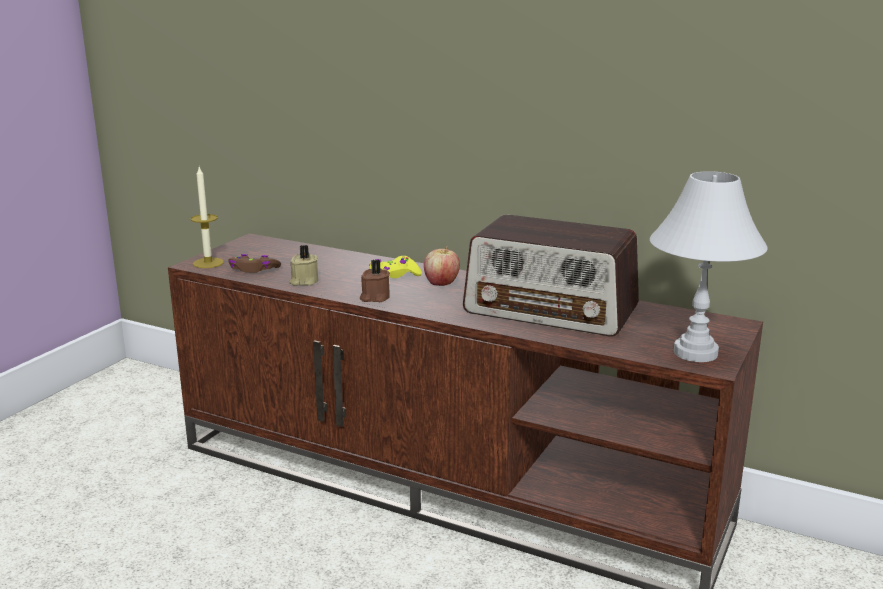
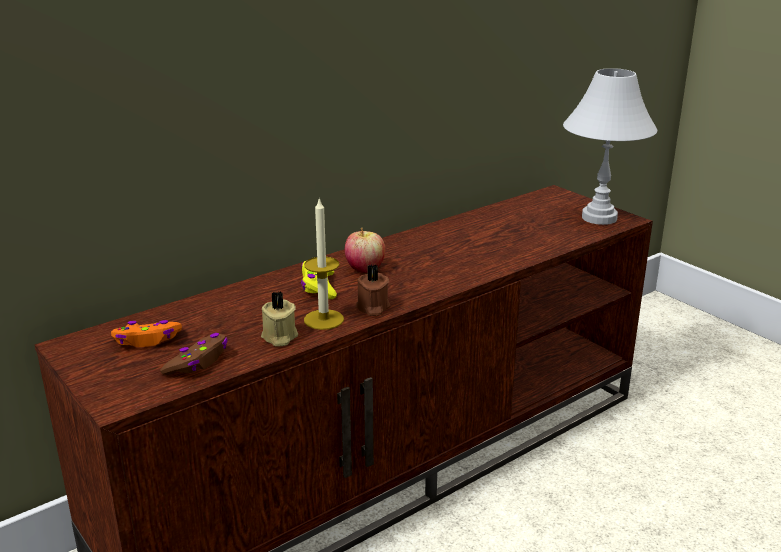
camera: 65 degrees left, 5 degrees up
(208, 263) = (127, 391): candle -> candle (323, 319)
(272, 253) = (147, 340): none -> orange game controller
(551, 310) = (477, 241): radio -> none

